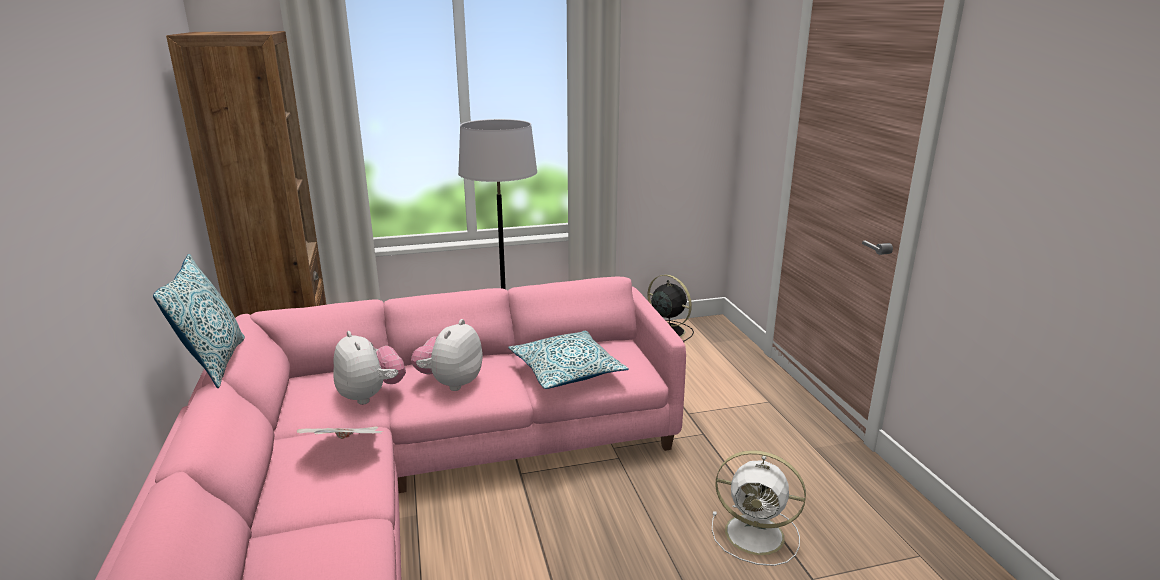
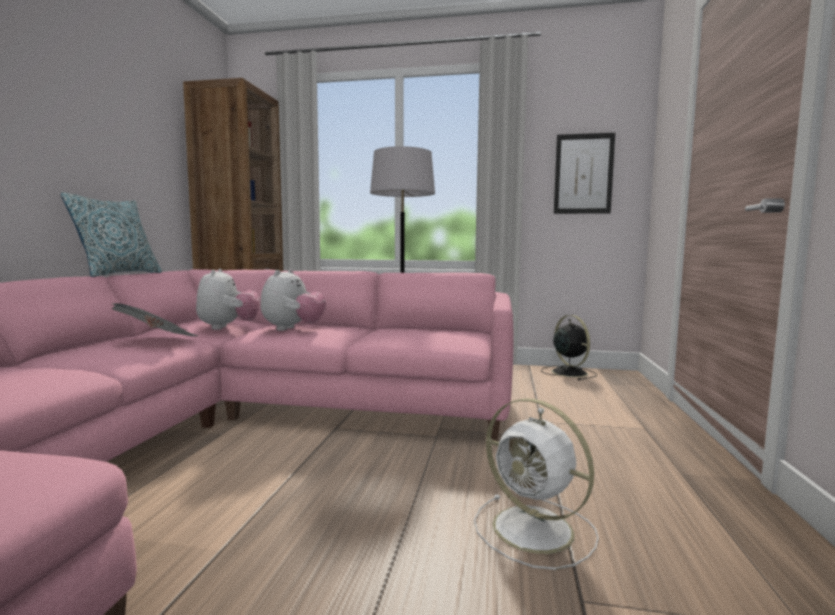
camera: 25 degrees right, 15 degrees down
(450, 383) = (293, 329): plush toy -> plush toy turned 150 degrees clockwise
(566, 371) = (396, 335): pillow -> none
(675, 122) = (583, 174): none -> picture

